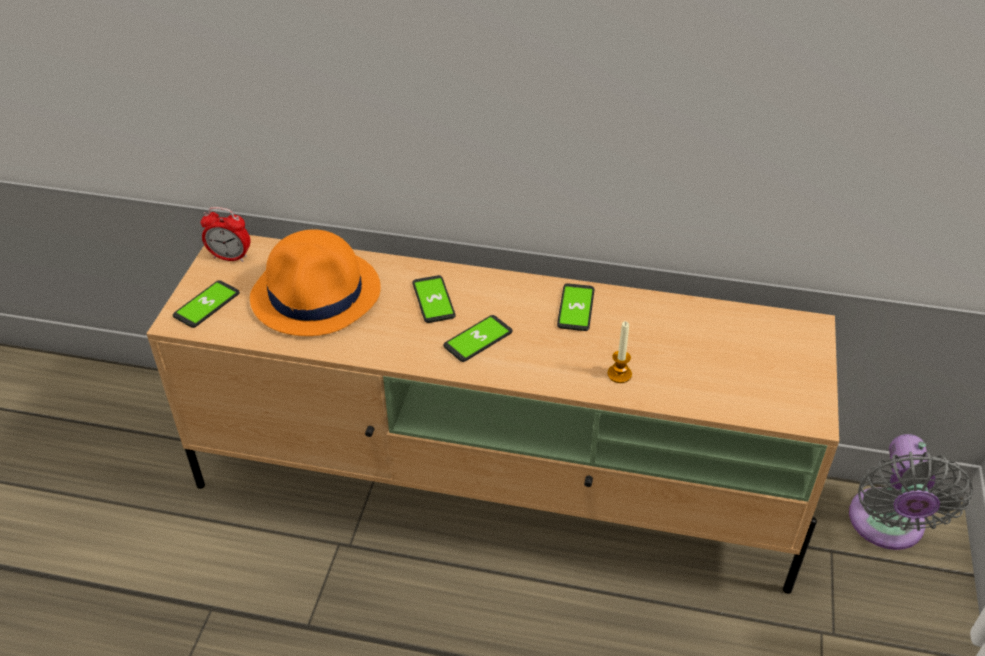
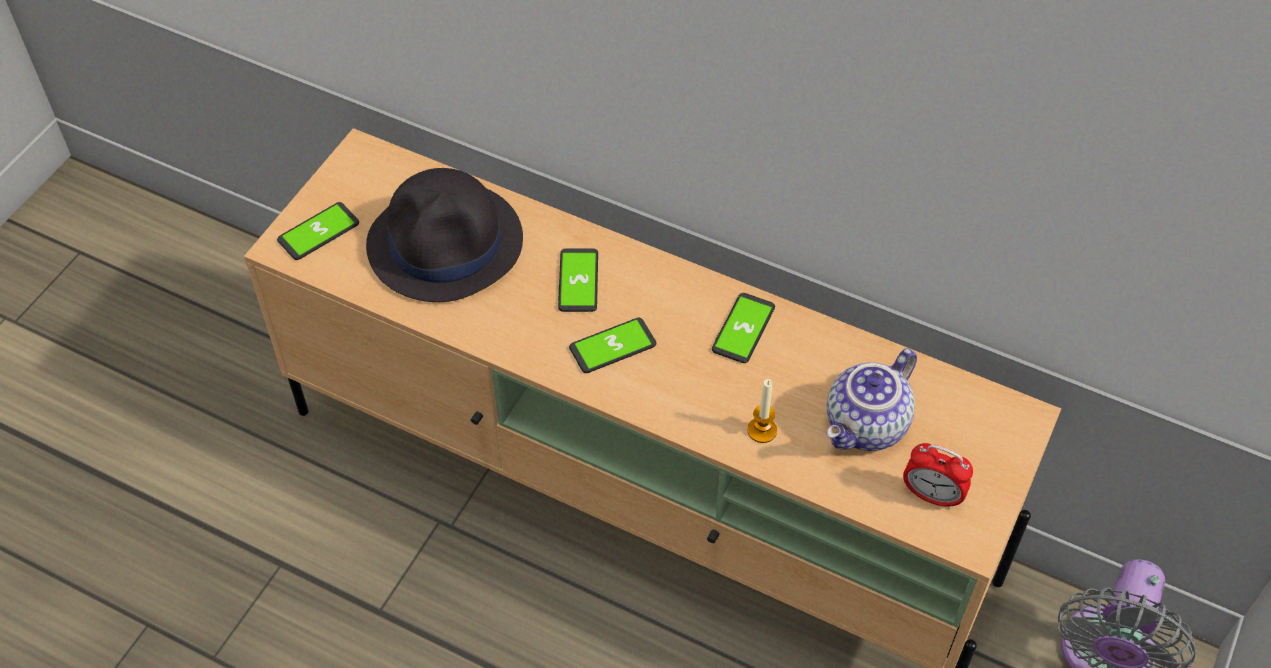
camera: 15 degrees right, 10 degrees up
(230, 257) = (362, 171): alarm clock -> alarm clock (931, 495)
(317, 294) = (446, 243): orange hat -> black hat
(699, 355) = (867, 427): none -> teapot

